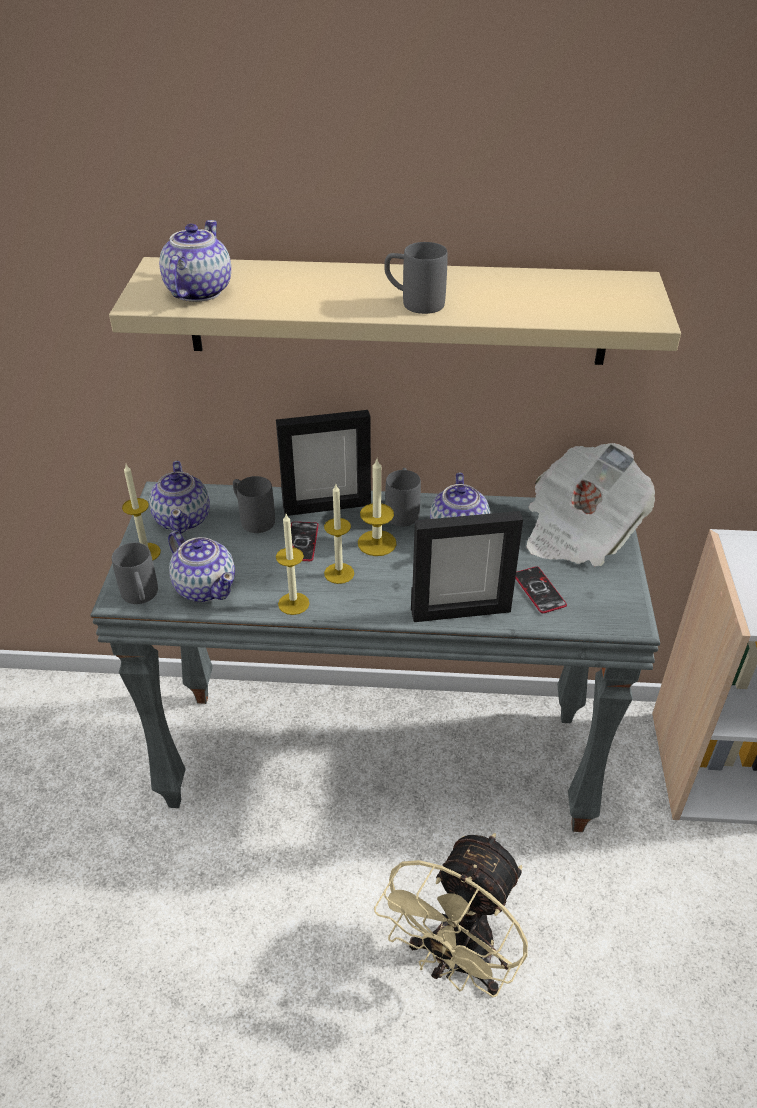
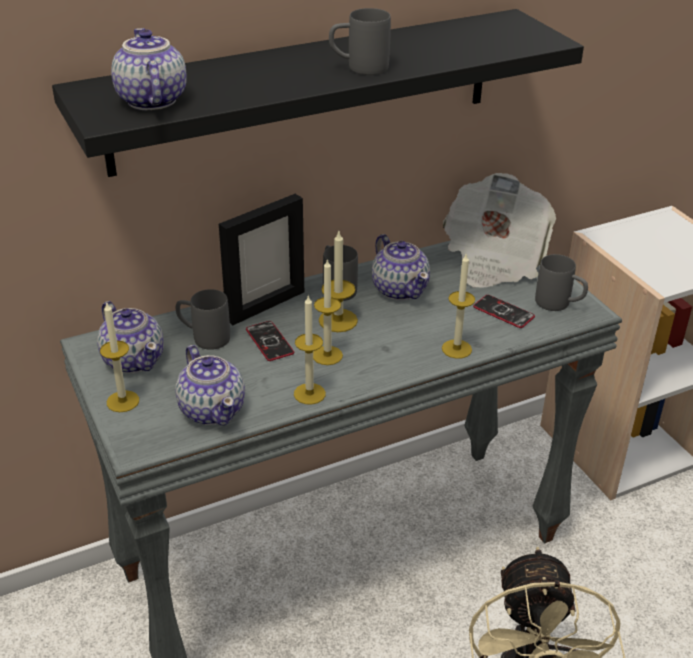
camera: 30 degrees left, 5 degrees down
(141, 597) = (156, 441): grey mug -> grey mug (559, 304)
(205, 587) = (212, 409): teapot -> teapot turned 45 degrees clockwise
(397, 311) = (305, 90): beige shelf -> black shelf
(460, 611) = (456, 349): picture frame -> candle

